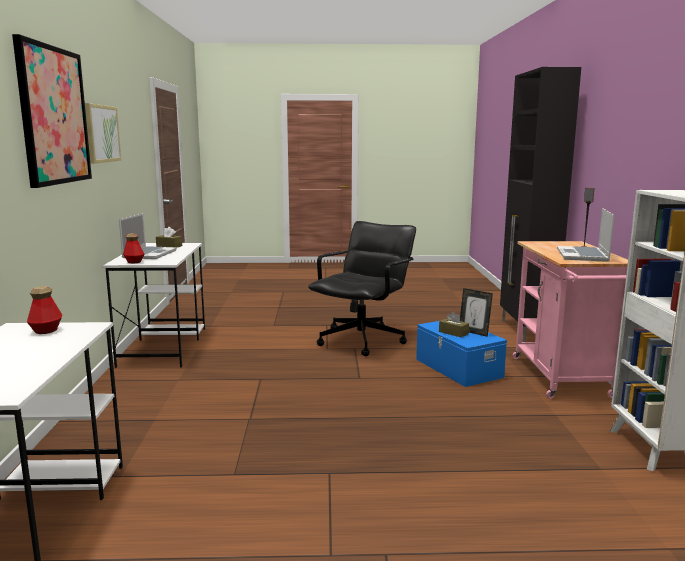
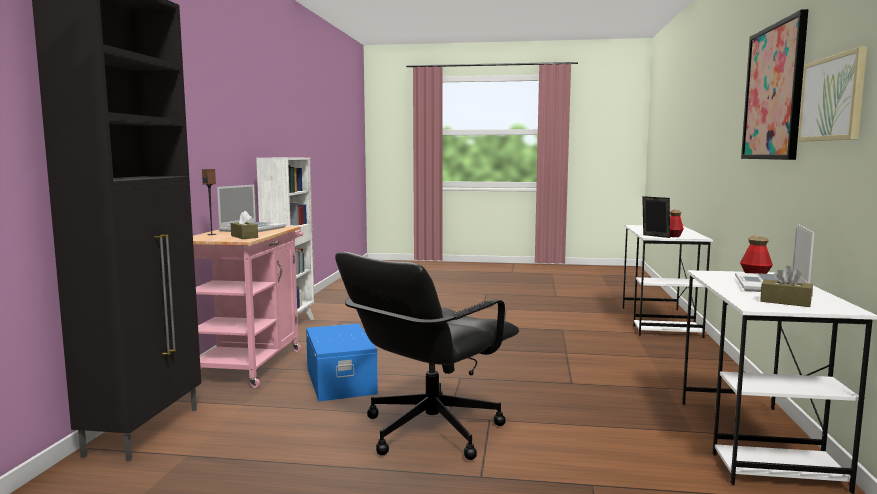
camera: 170 degrees left, 5 degrees down
(453, 333) = (349, 336): brown tissue box -> brown tissue box (244, 236)
(474, 332) = (326, 335): picture frame -> picture frame (655, 236)

